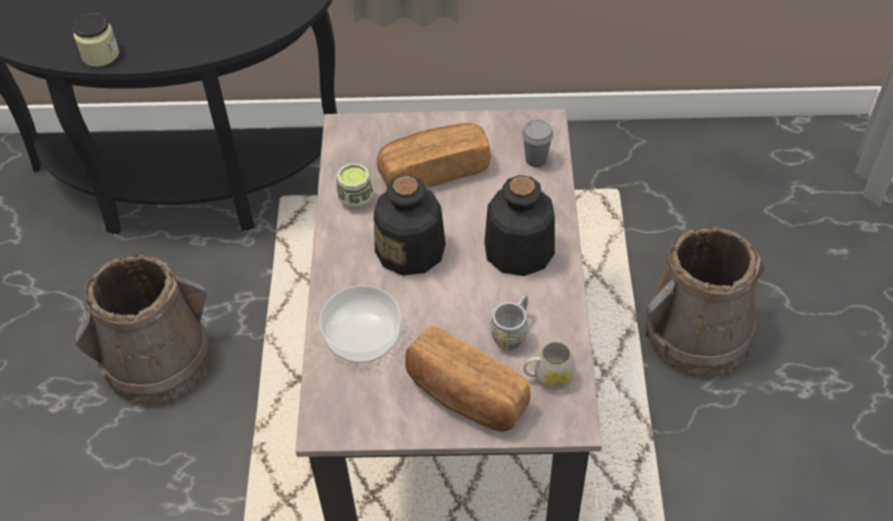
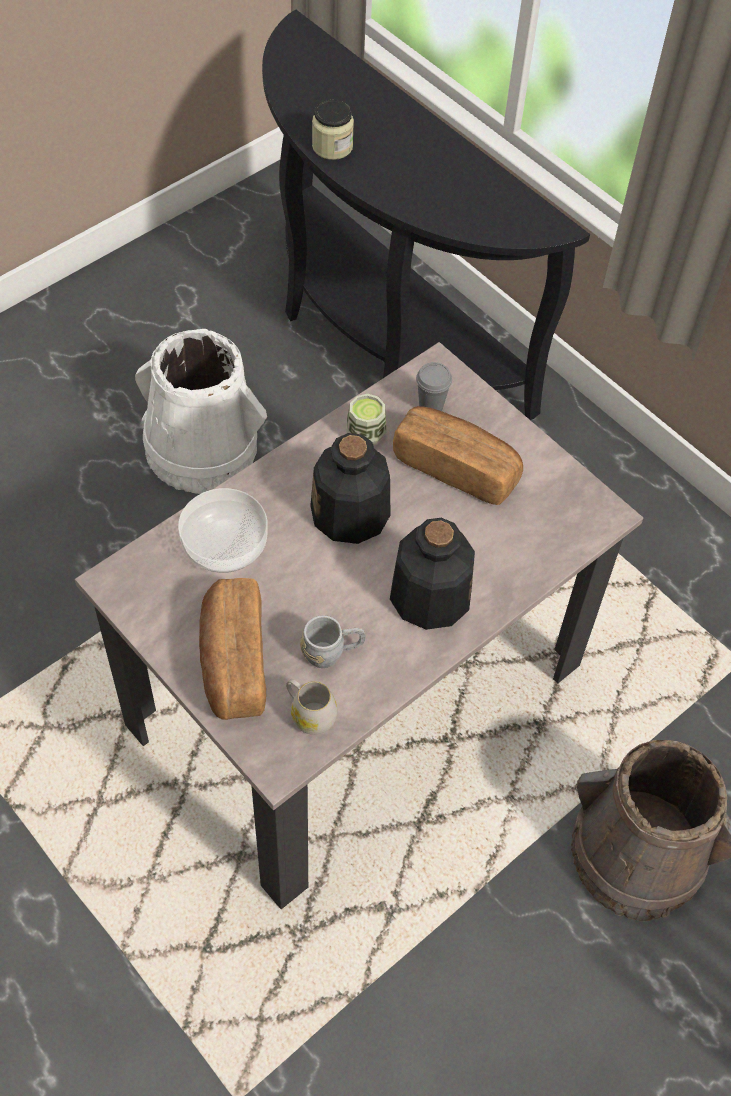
camera: 45 degrees right, 5 degrees up
(159, 360) = (202, 447): brown bucket -> white bucket
(536, 159) = (552, 536): grey cup -> grey cup (431, 406)

